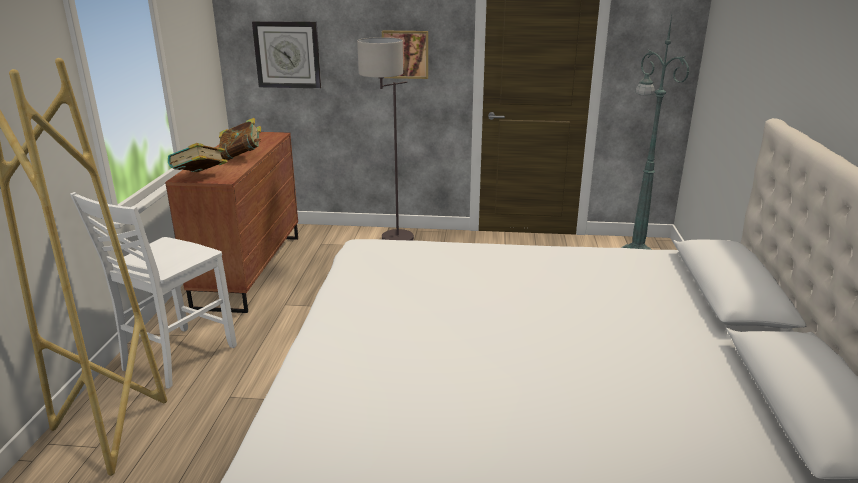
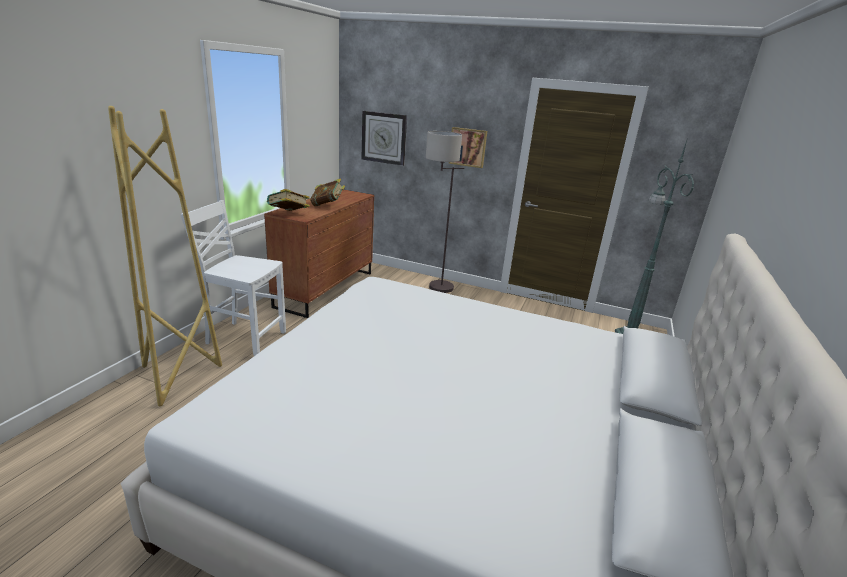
camera: 15 degrees right, 0 degrees up
(176, 358) = (244, 338): white chair -> white chair turned 60 degrees clockwise

